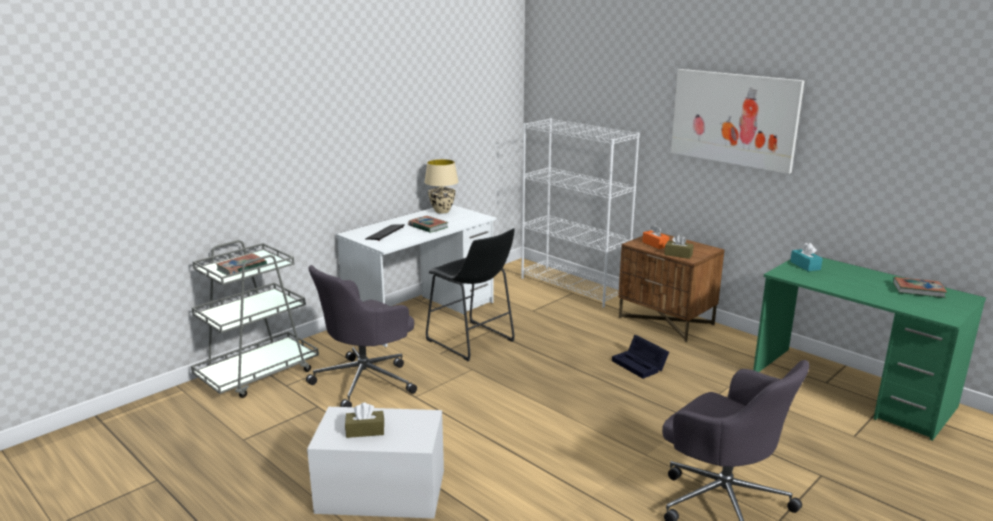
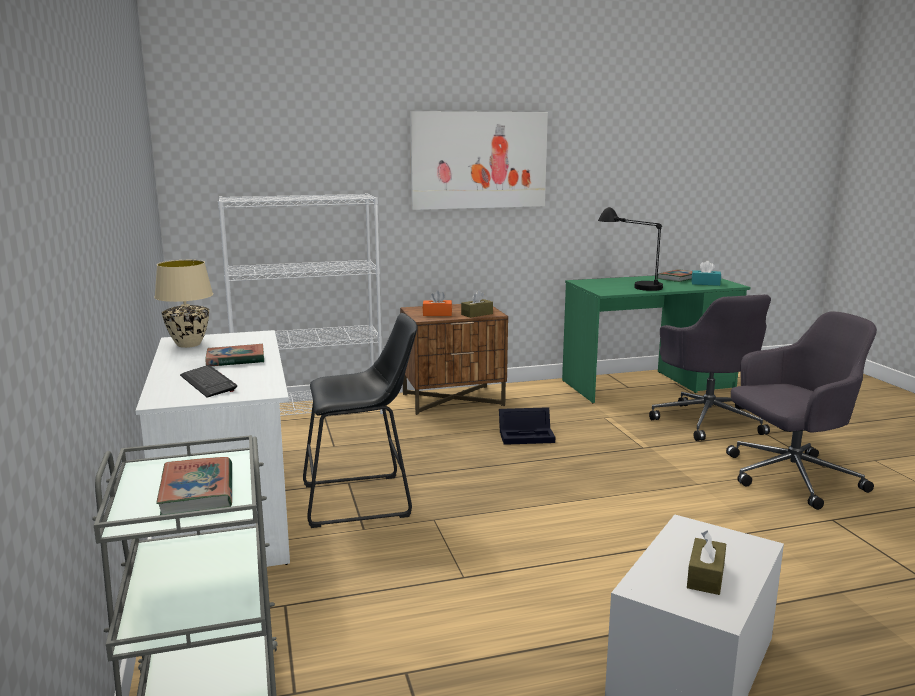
camera: 60 degrees left, 5 degrees down
(366, 381) = (374, 606): grey office chair -> grey office chair (707, 420)
(805, 265) = (596, 285): turquoise tissue box -> turquoise tissue box (705, 283)
(840, 276) = (629, 284): none -> black table lamp

